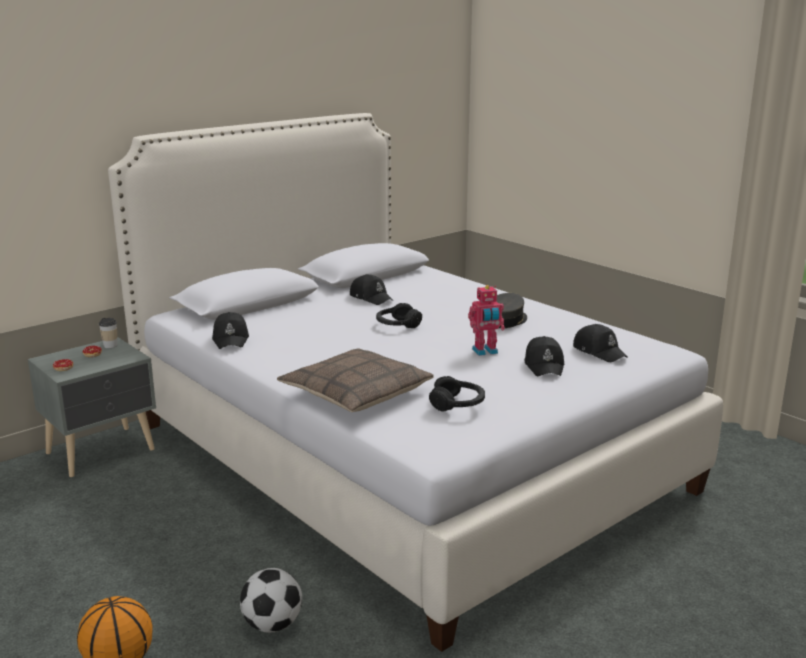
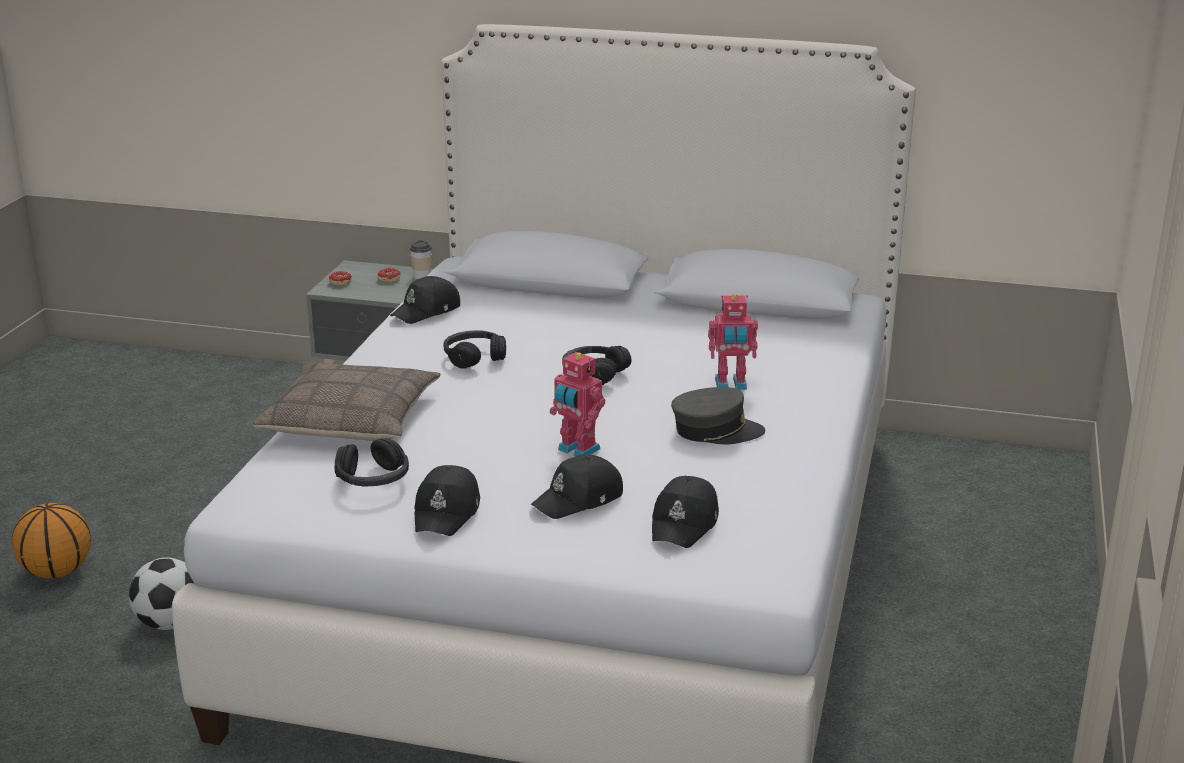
camera: 55 degrees right, 5 degrees up
(325, 344) = (474, 357): none -> black headphones
(371, 297) = (674, 330): black cap -> black cap (447, 512)
(458, 305) = (731, 385): none -> toy robot

